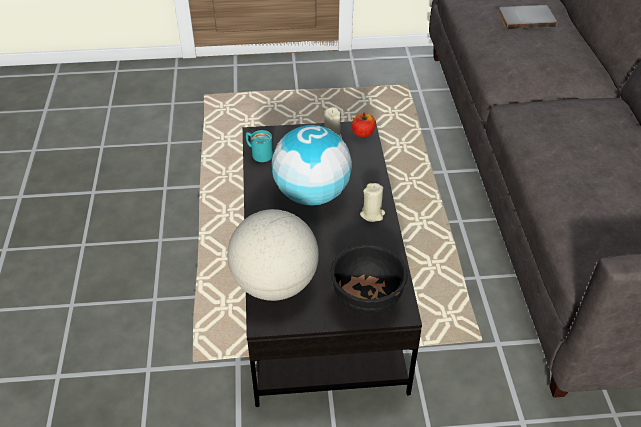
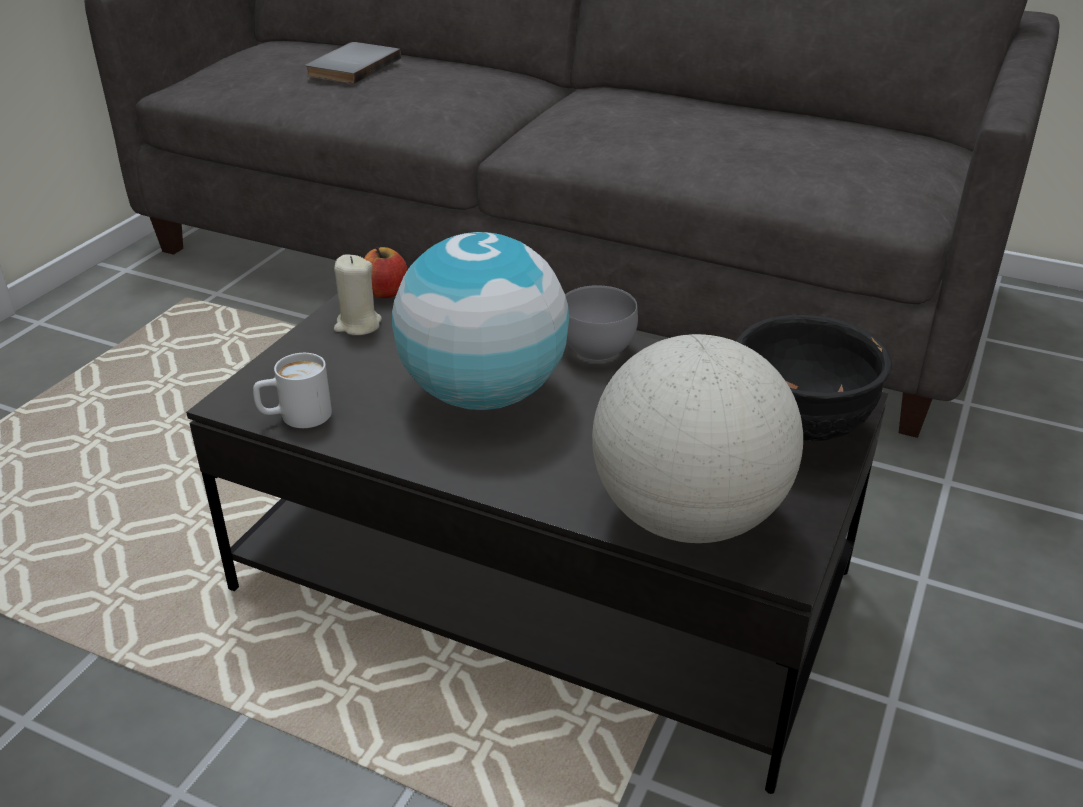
camera: 60 degrees left, 10 degrees down
(258, 153) = (295, 417): turquoise mug -> white mug
(372, 214) = (598, 351): beige candle -> grey bowl

